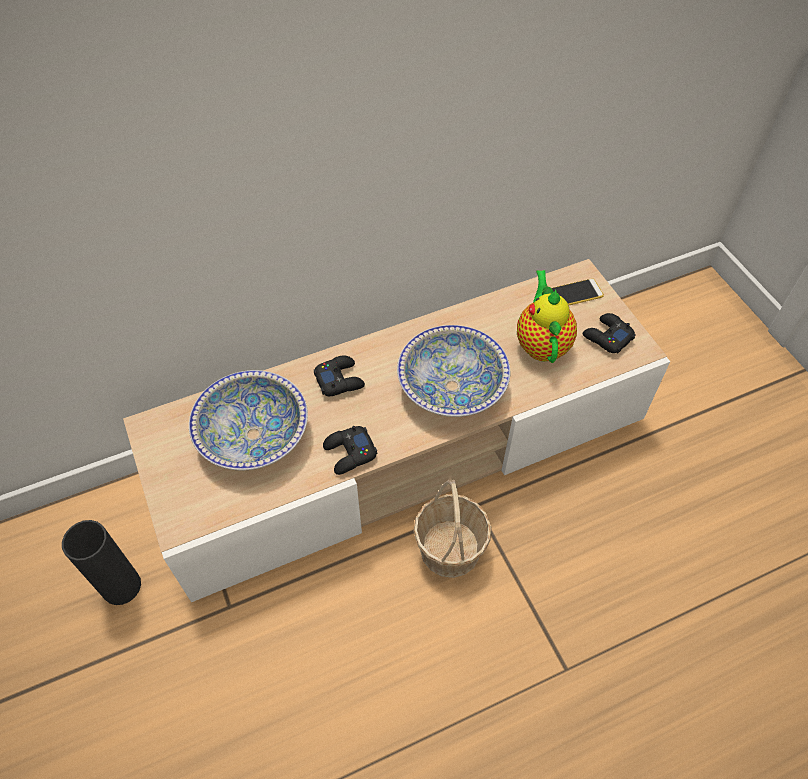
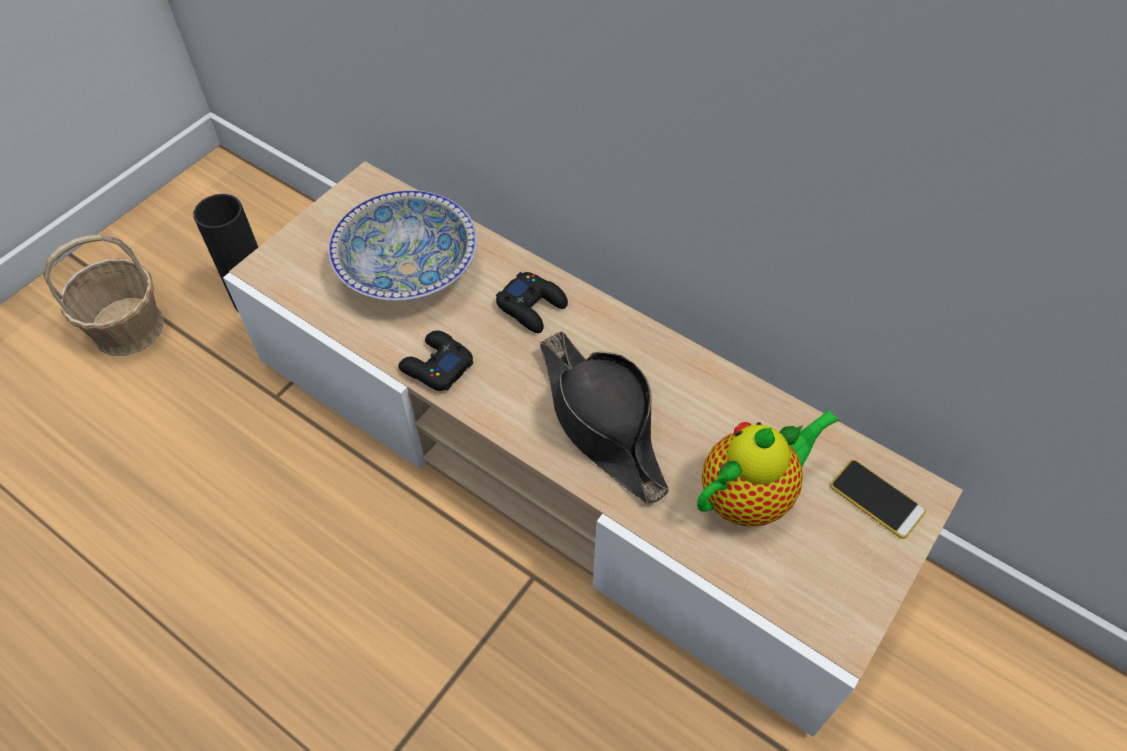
camera: 60 degrees right, 0 degrees up
(450, 548) = (457, 575): basket -> basket (128, 328)
(452, 386) = (602, 423): bowl -> black hat
(607, 337) = (829, 576): black game controller -> none

